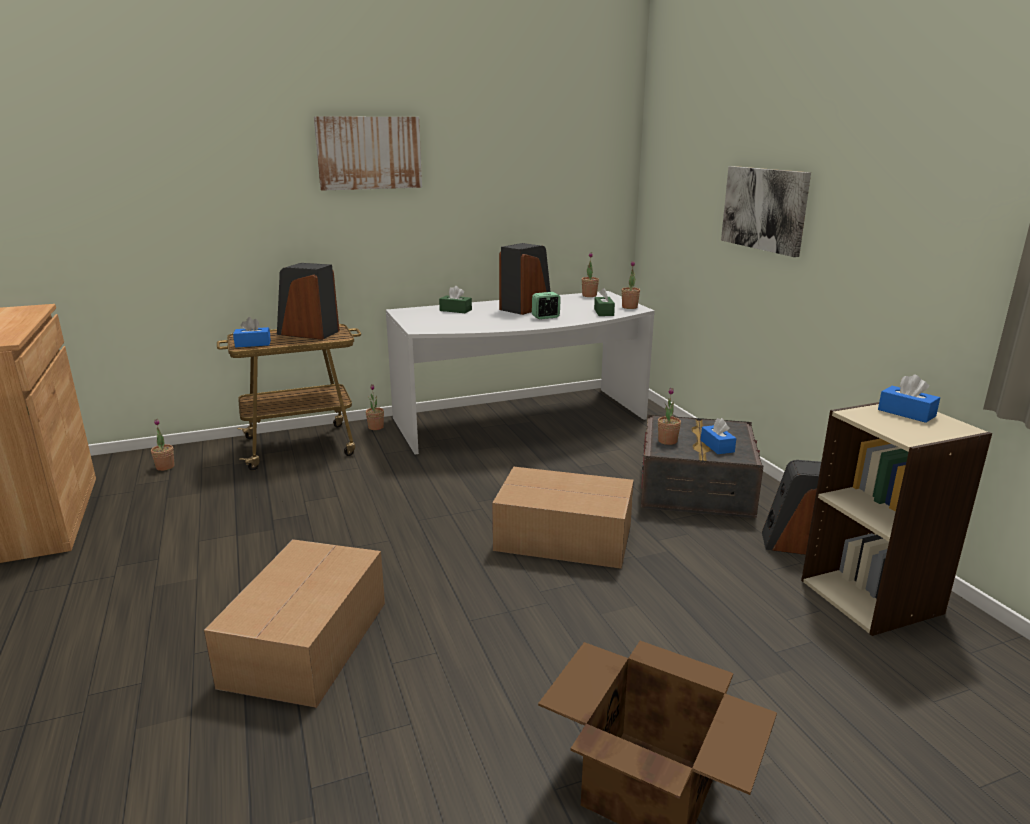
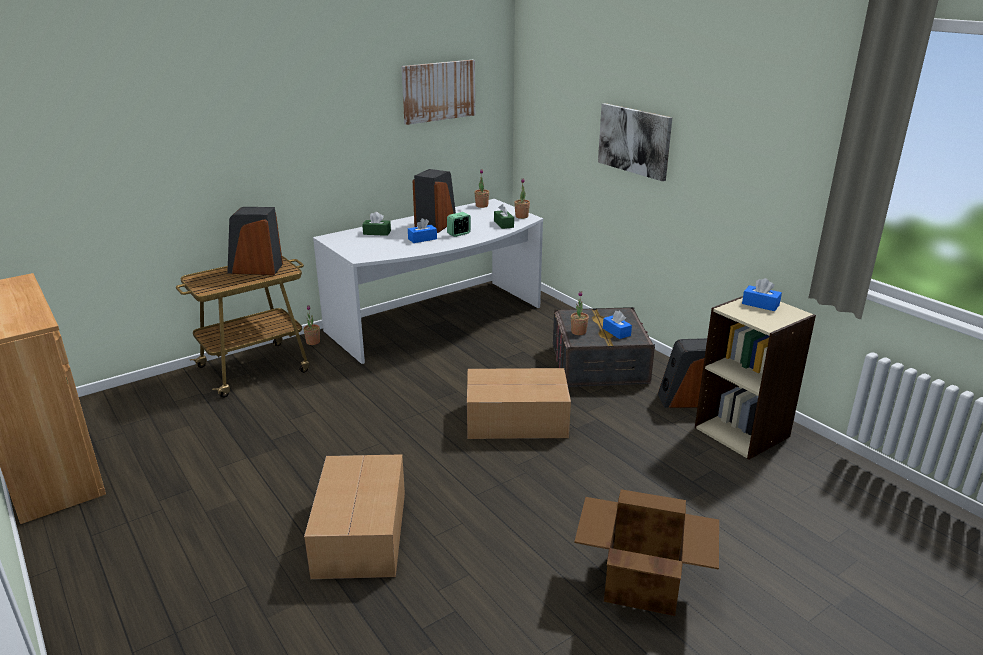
camera: 15 degrees left, 5 degrees up
(165, 467) = (138, 405): potted plant -> none
(253, 344) = (214, 286): blue tissue box -> blue tissue box (422, 239)
(369, 153) = (291, 100): picture -> picture (438, 91)

